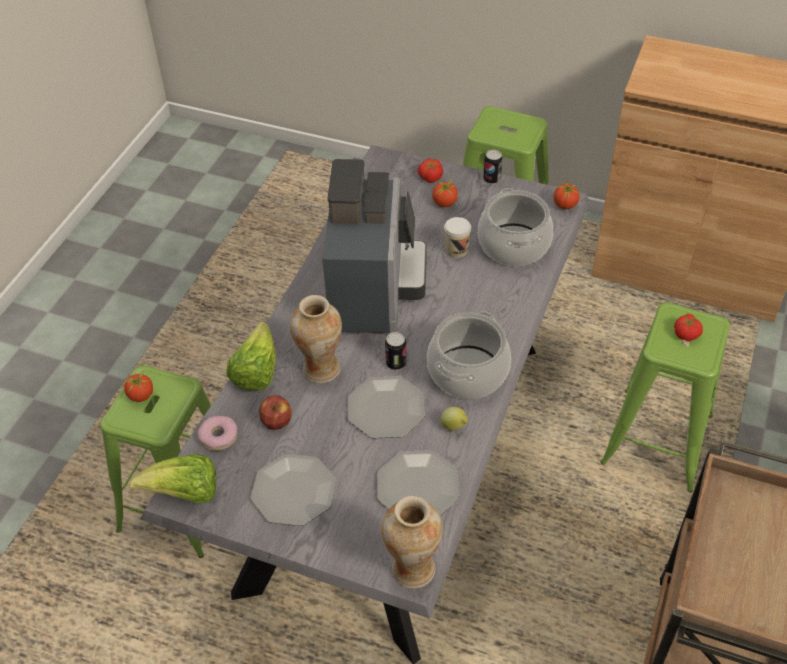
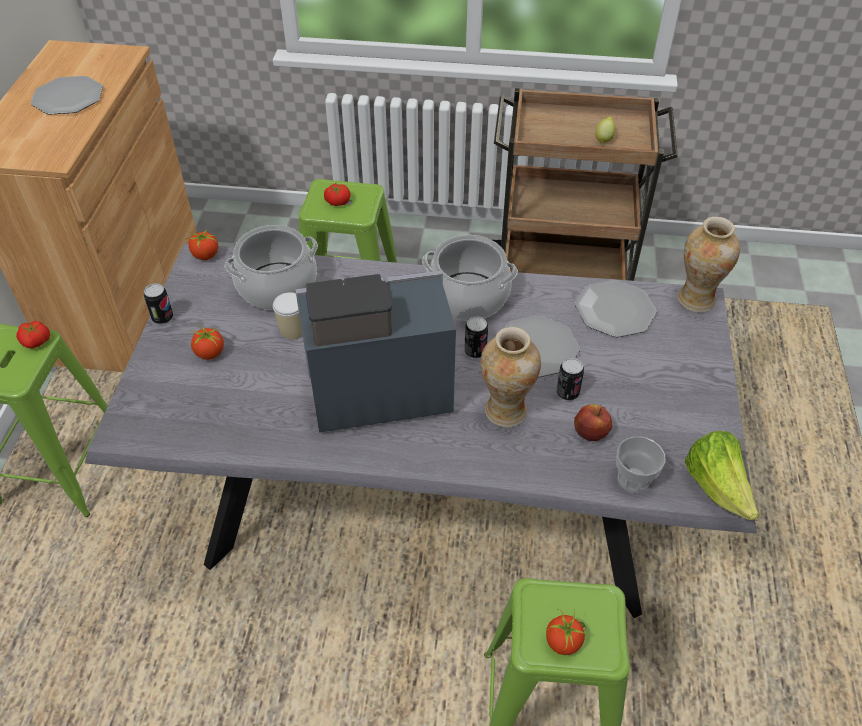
camera: 105 degrees left, 0 degrees up
(218, 436) = (633, 479): donut -> cup
(256, 372) = (531, 470): lettuce -> none
(294, 491) = (665, 397): plate -> plate (68, 97)
(325, 417) = (567, 393): none -> can
(430, 177) = (160, 374): tomato -> tomato (36, 341)
(454, 427) = (538, 296): lemon -> lemon (604, 139)

